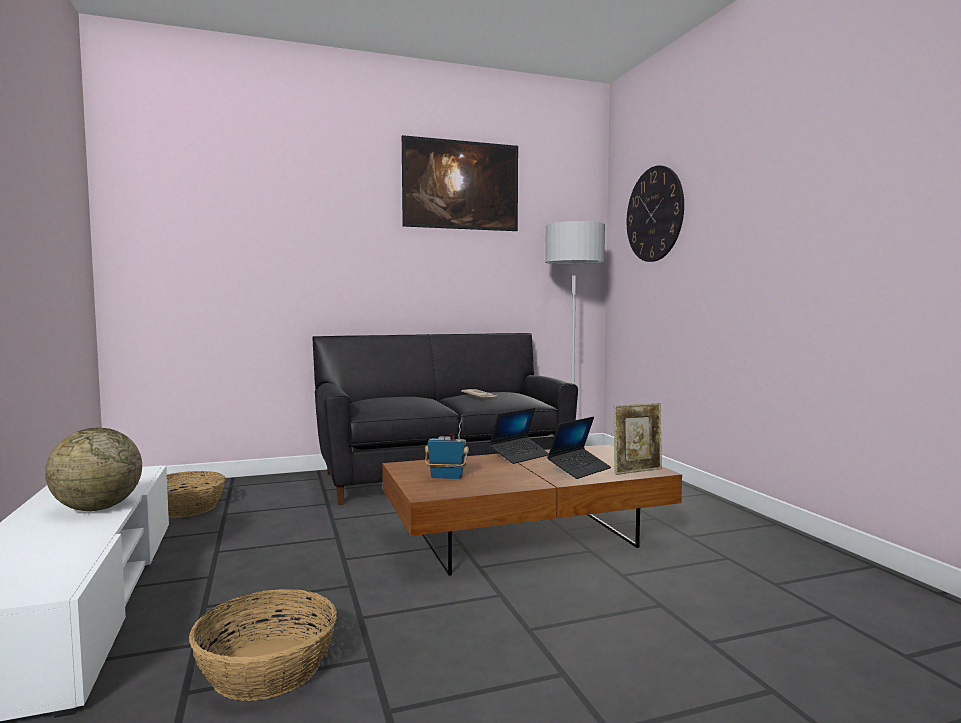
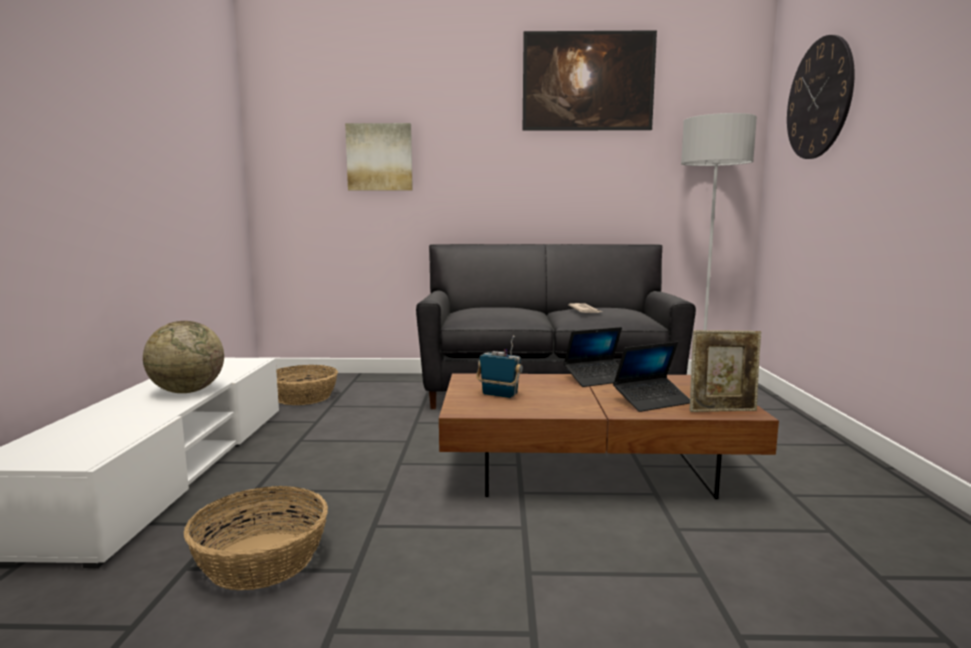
camera: 20 degrees right, 5 degrees up
(256, 247) = (379, 157): none -> picture

